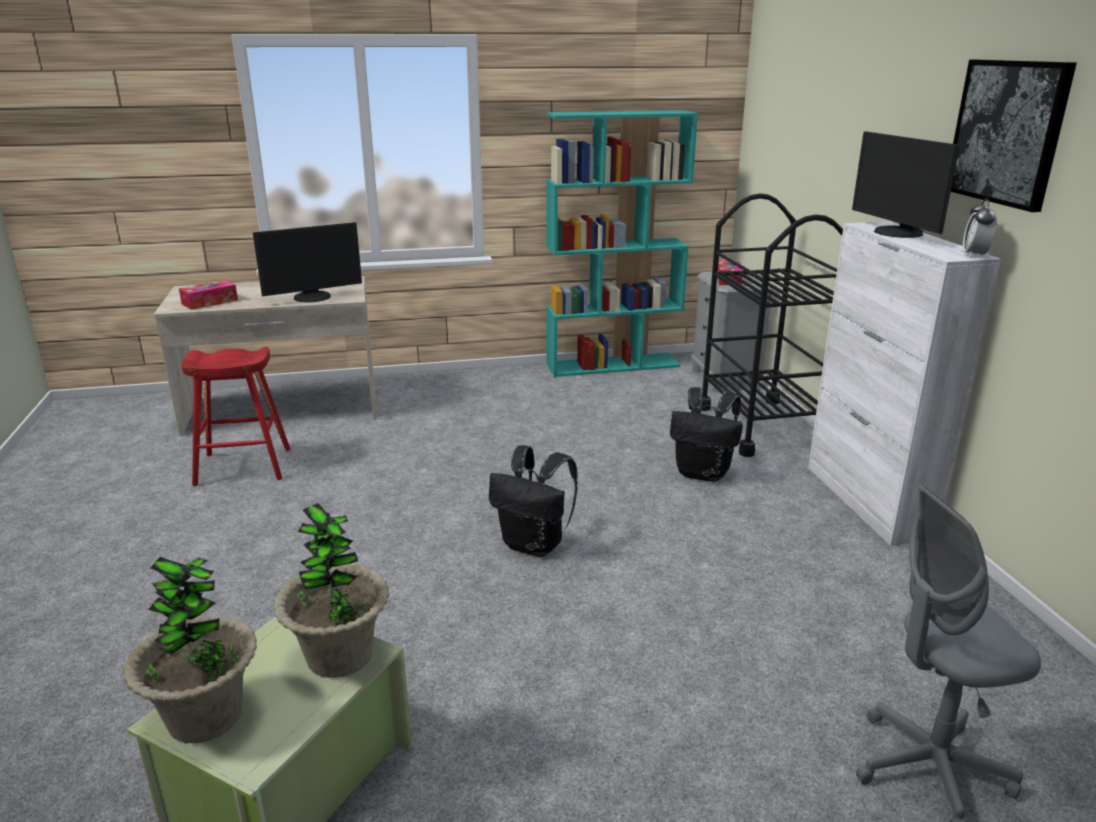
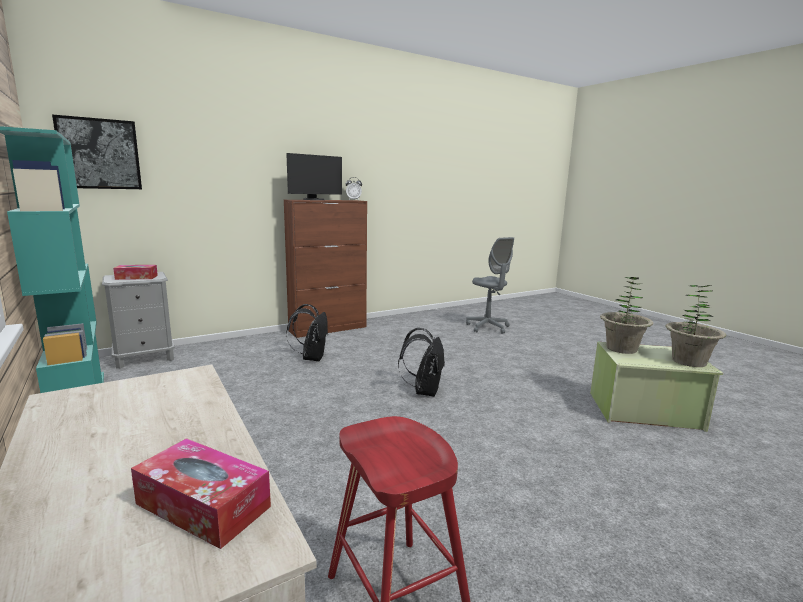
camera: 110 degrees left, 10 degrees down
(313, 298) = (185, 400): monitor -> none
(760, 426) = (239, 347): black cart -> none
(868, 501) = (328, 329): white cabinet -> brown cabinet
(1007, 132) = (340, 152): picture -> picture (99, 154)

